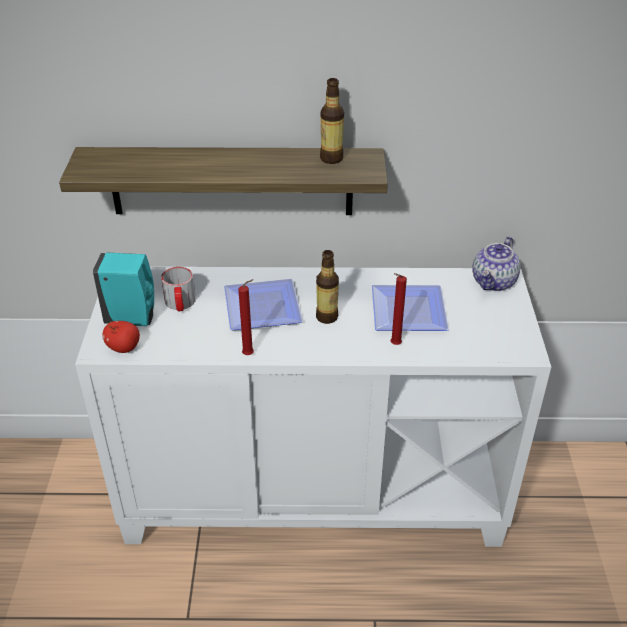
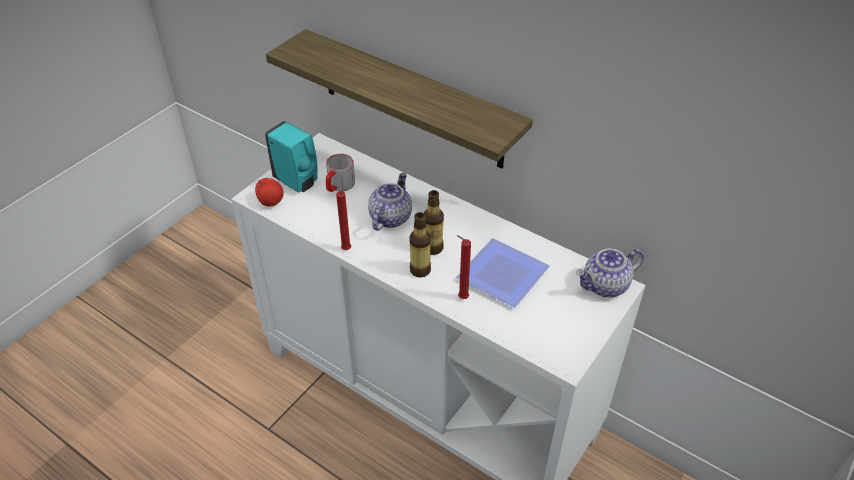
camera: 35 degrees right, 5 degrees up
(260, 309) = (390, 217): plate -> teapot
(331, 158) = (477, 112): bottle -> bottle (420, 270)

